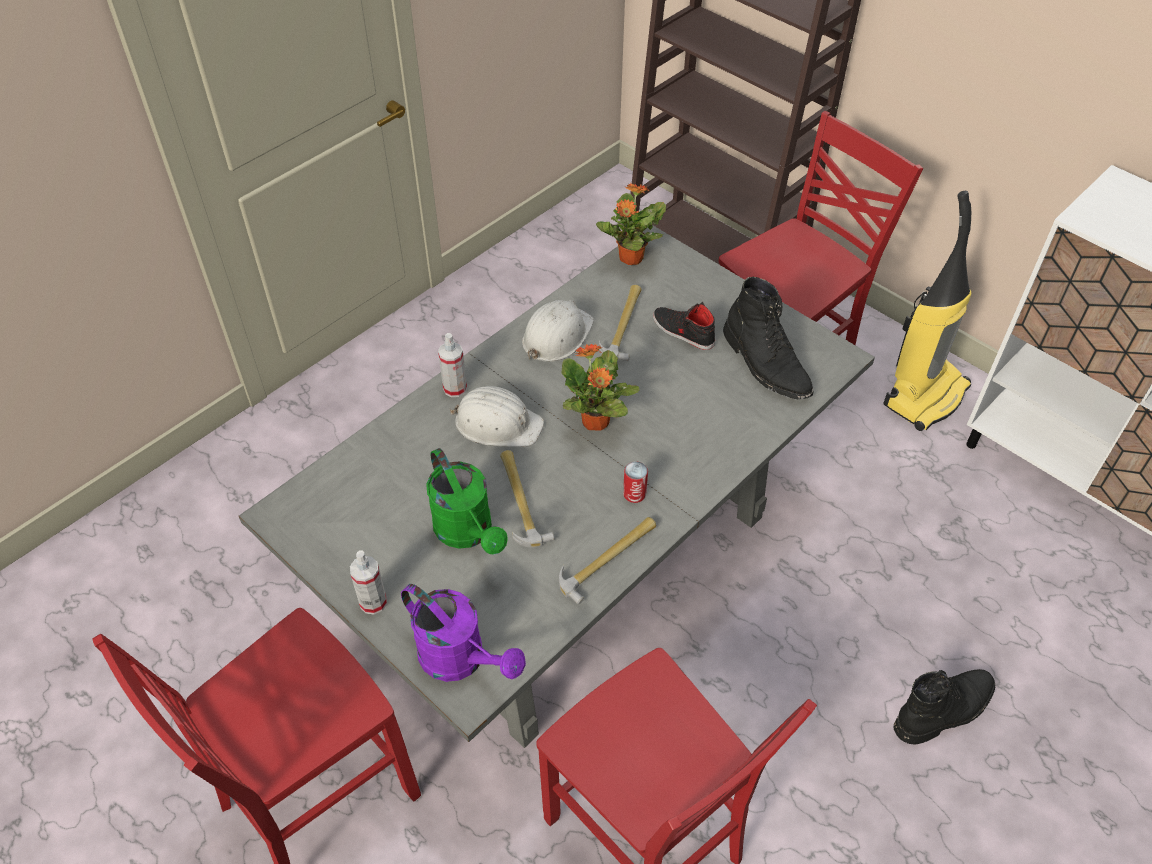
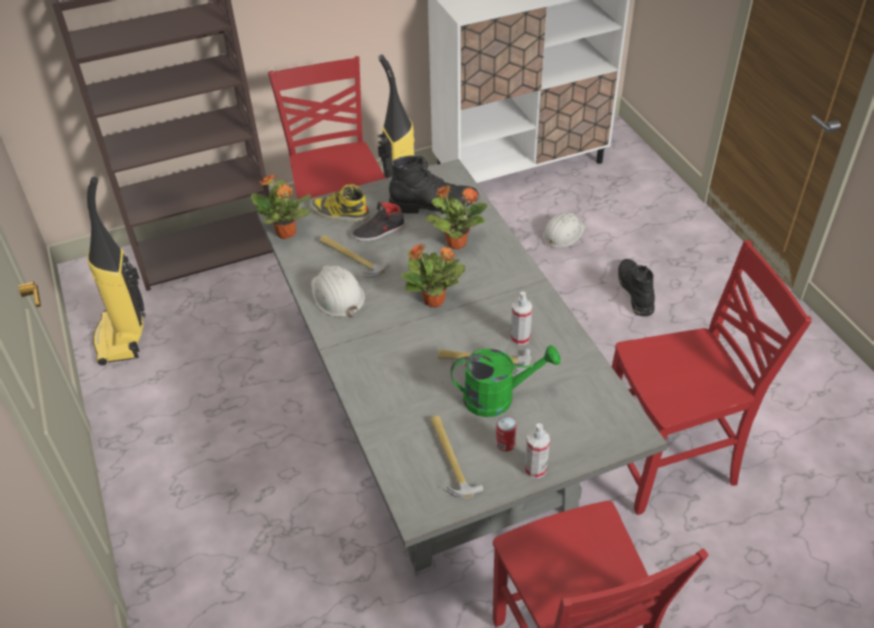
camera: 65 degrees left, 5 degrees down
(455, 388) = (352, 367): spray bottle -> spray bottle (520, 338)
(461, 659) = (606, 430): purple watering can -> none
(497, 423) = (404, 353): white hard hat -> white hard hat (563, 234)
(555, 252) = (123, 337): none -> vacuum cleaner
(608, 559) = (557, 330): hammer -> hammer (451, 458)
(634, 494) = (509, 301): can -> can (505, 444)
(692, 287) = (339, 213): none -> boot
(708, 407) = (455, 243): none -> potted plant

